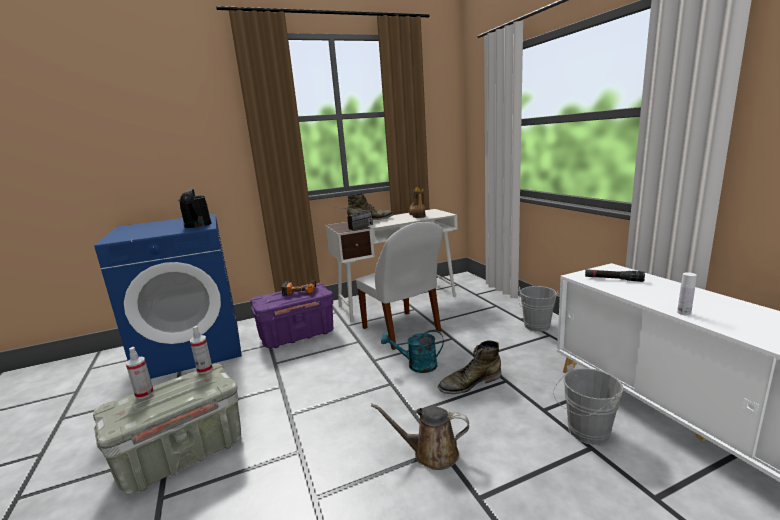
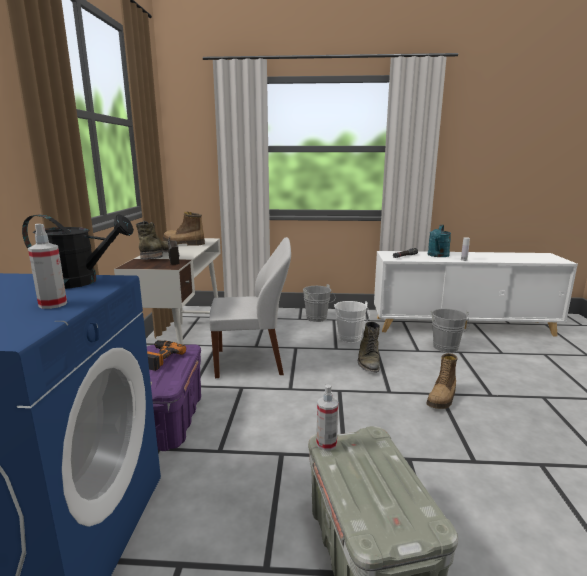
camera: 65 degrees left, 0 degrees up
(144, 394) = (356, 498): spray bottle -> spray bottle (53, 304)
(417, 366) = (323, 372): turquoise watering can -> turquoise watering can (437, 256)
(431, 453) = (442, 398): brown watering can -> boot
(512, 358) = (350, 339): none -> white bucket

